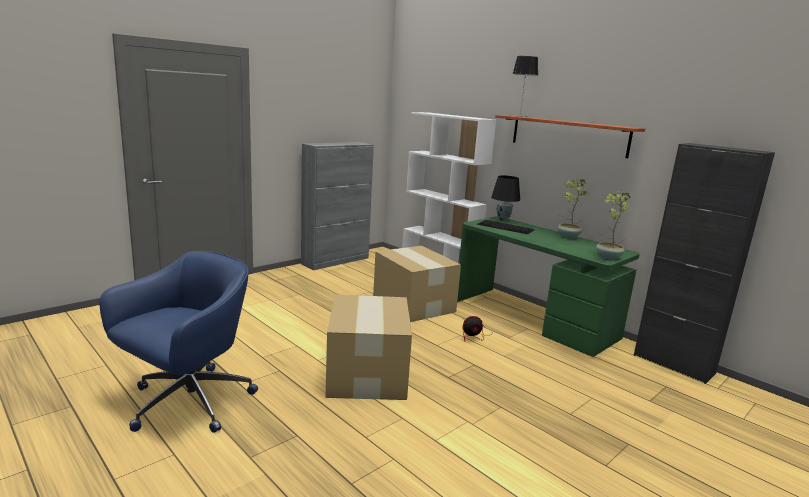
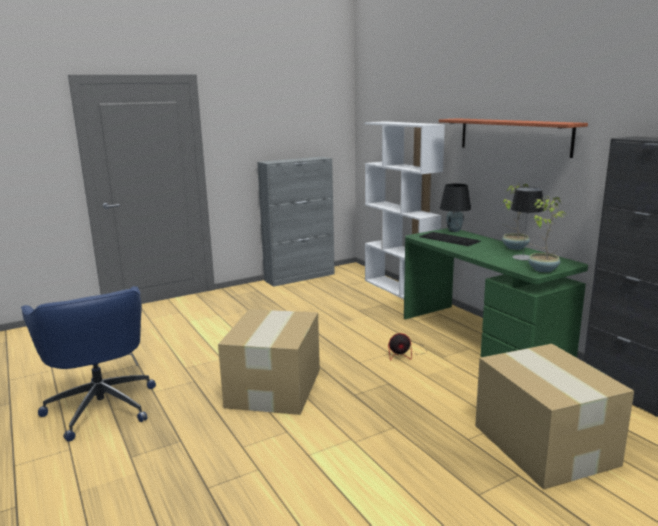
camera: 15 degrees right, 0 degrees up
(188, 403) = (101, 406): blue office chair -> blue office chair turned 105 degrees clockwise
(413, 304) = (357, 320): cardboard box -> cardboard box (543, 443)
(520, 116) = (463, 119): table lamp -> table lamp (523, 257)

